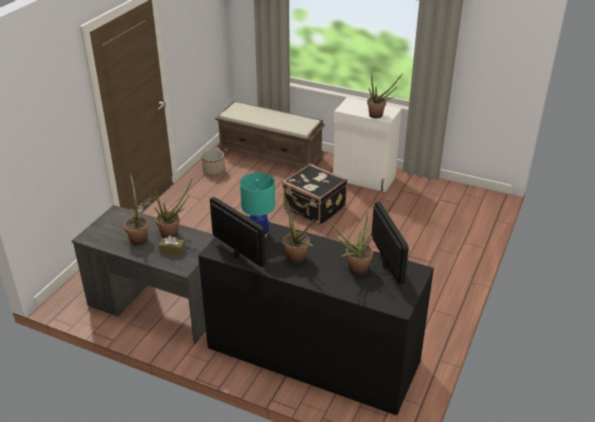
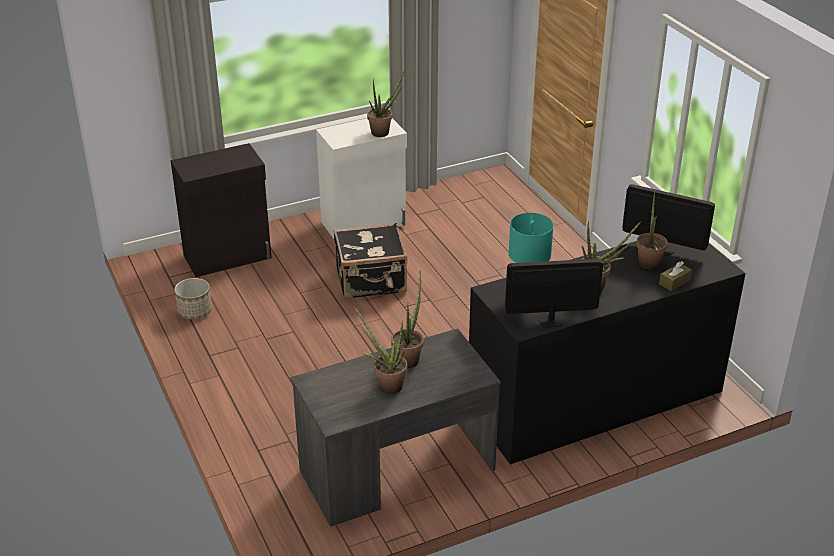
camera: 50 degrees left, 0 degrees up
(172, 250) = (440, 371): brown tissue box -> brown tissue box (674, 282)
(271, 155) = (228, 257): brown bench -> black cabinet

